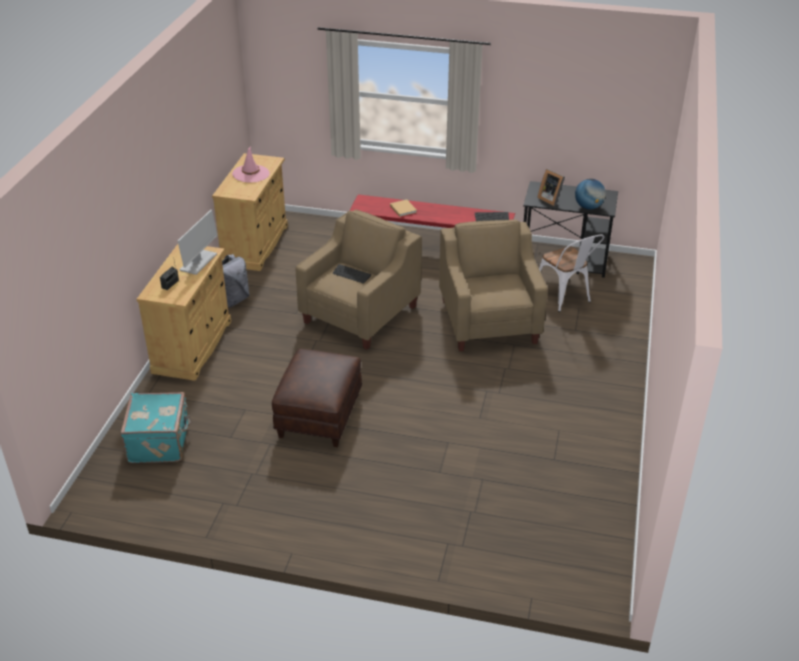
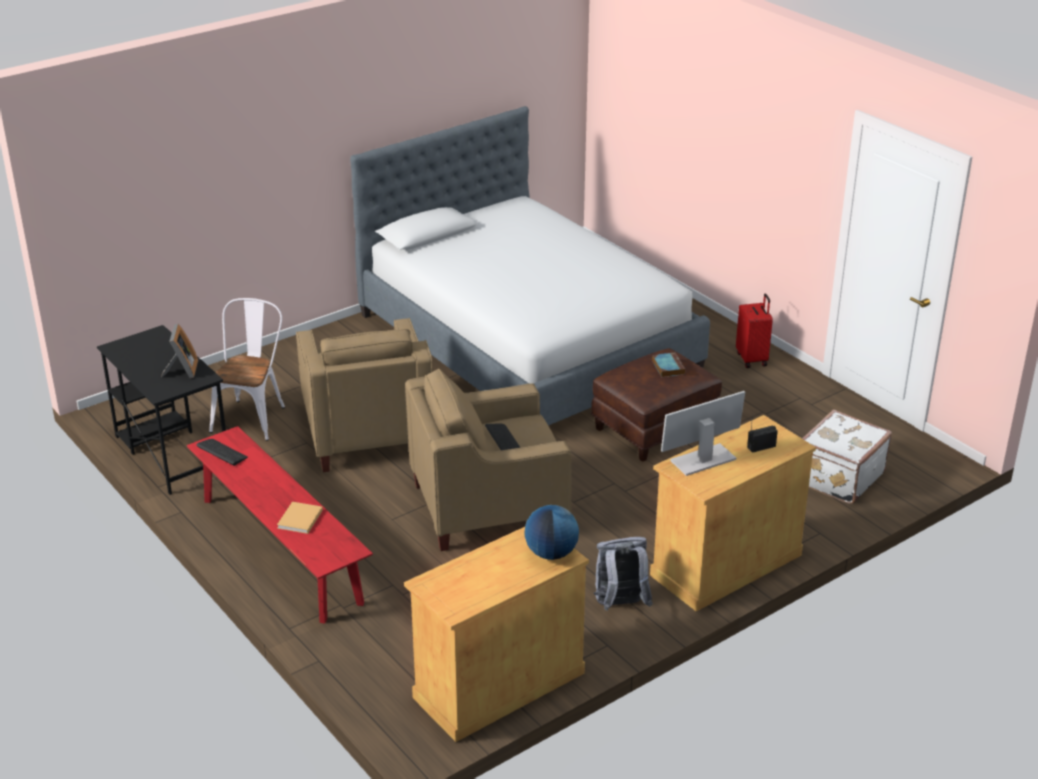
camera: 140 degrees left, 5 degrees down
(160, 442) = (837, 477): turquoise suitcase -> white suitcase
(251, 174) = (490, 572): pink hat -> none
(307, 528) = (752, 359): none -> red suitcase
(313, 379) = (667, 367): none -> book
(489, 321) = (366, 432): beige armchair -> beige armchair turned 45 degrees counterclockwise
(494, 444) = (527, 342): none -> bed
(588, 207) = (166, 344): globe -> globe (551, 553)

